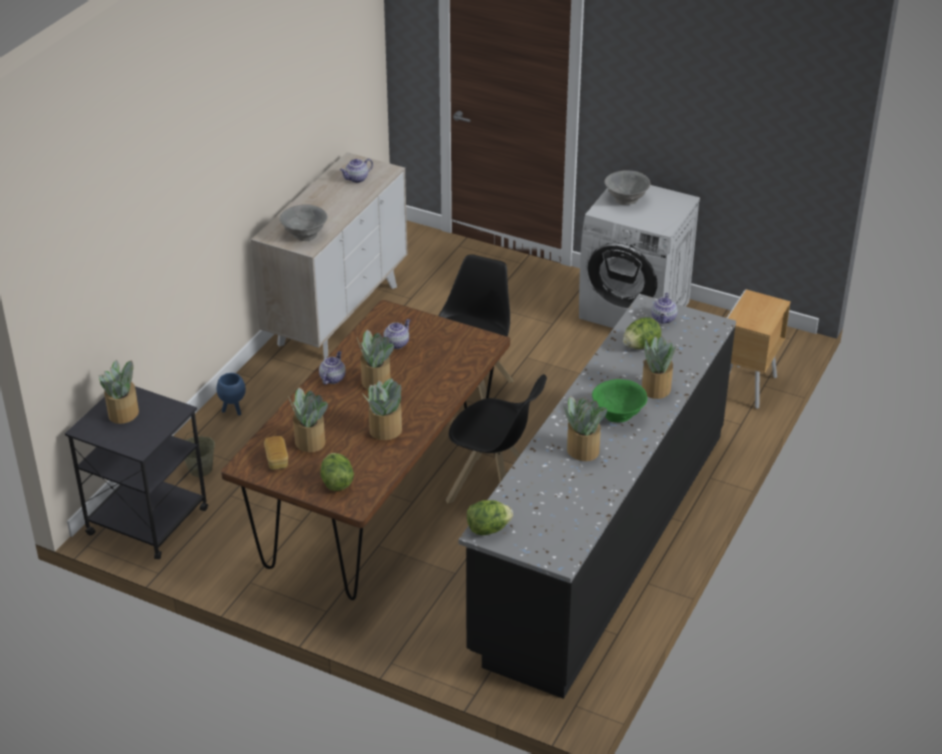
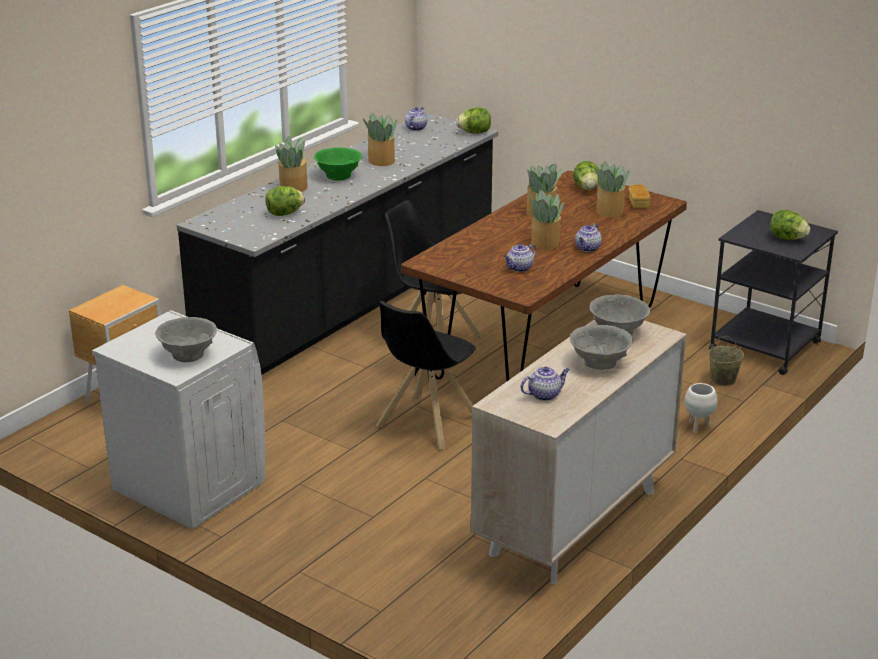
camera: 170 degrees left, 10 degrees down
(124, 413) = (787, 238): potted plant -> lettuce
(233, 410) = (698, 427): blue planter -> white planter
(318, 206) = (599, 363): none -> grey bowl
(663, 319) = (246, 230): teapot -> teapot (416, 128)

